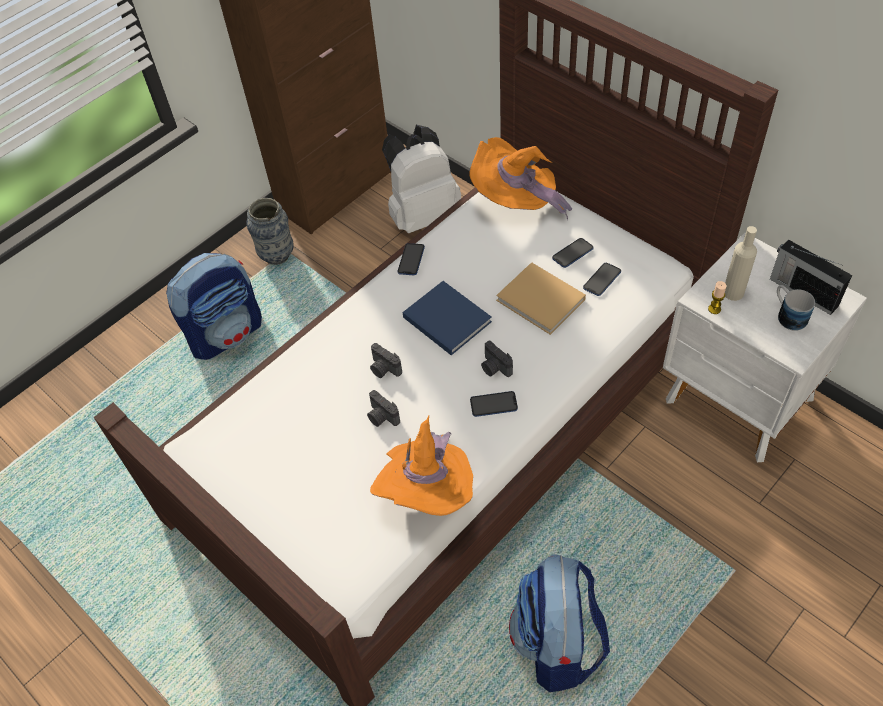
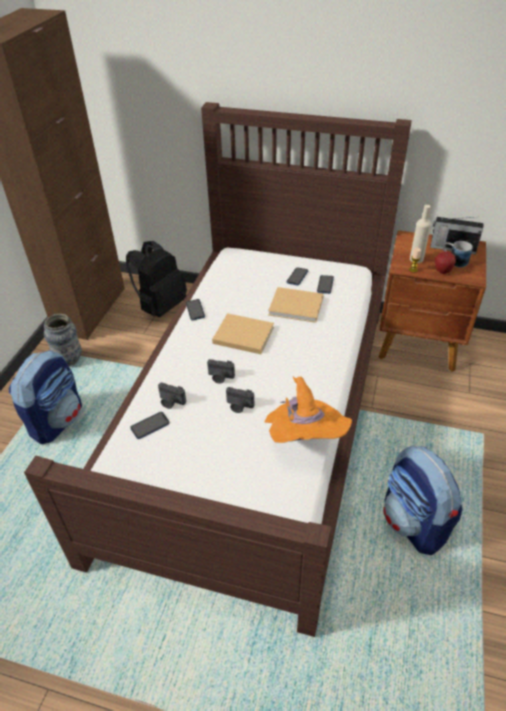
camera: 30 degrees left, 10 degrees down
(422, 215) = (160, 306): white backpack -> black backpack
(445, 318) = (242, 335): blue book -> beige book
(493, 404) = (309, 372): phone -> phone (150, 426)
(494, 368) = (294, 351): camera -> camera (171, 402)
(516, 201) = (242, 261): orange hat -> none
(739, 402) = (419, 345): white nightstand -> brown nightstand
(755, 327) = (442, 271): none -> apple

